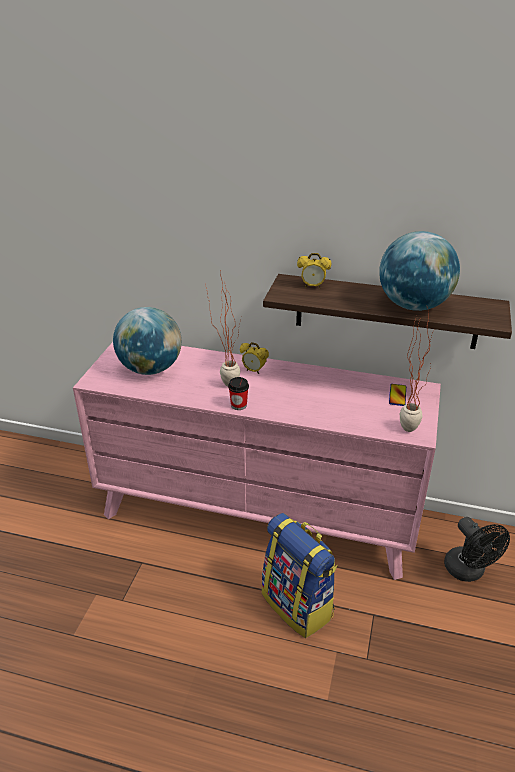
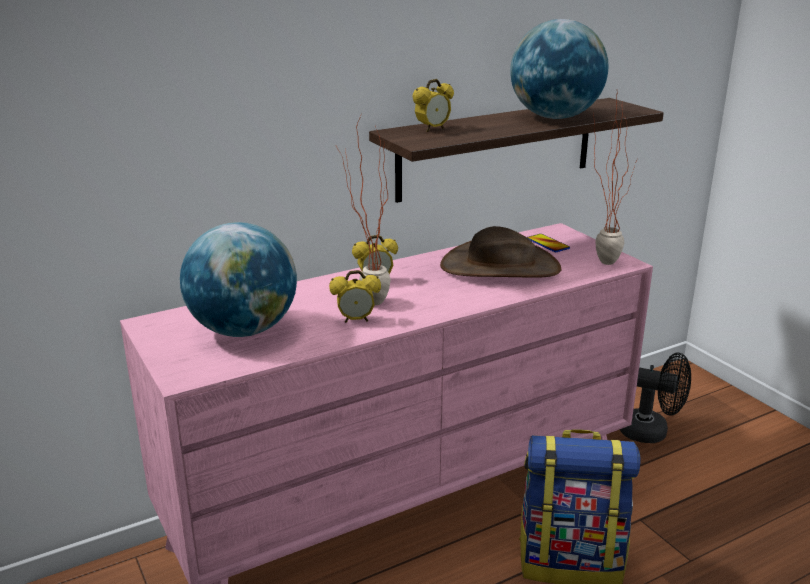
camera: 45 degrees left, 10 degrees down
(204, 390) = (356, 320): none -> alarm clock
(238, 405) = (423, 315): cup -> none
(335, 397) = (500, 267): none -> brown hat

